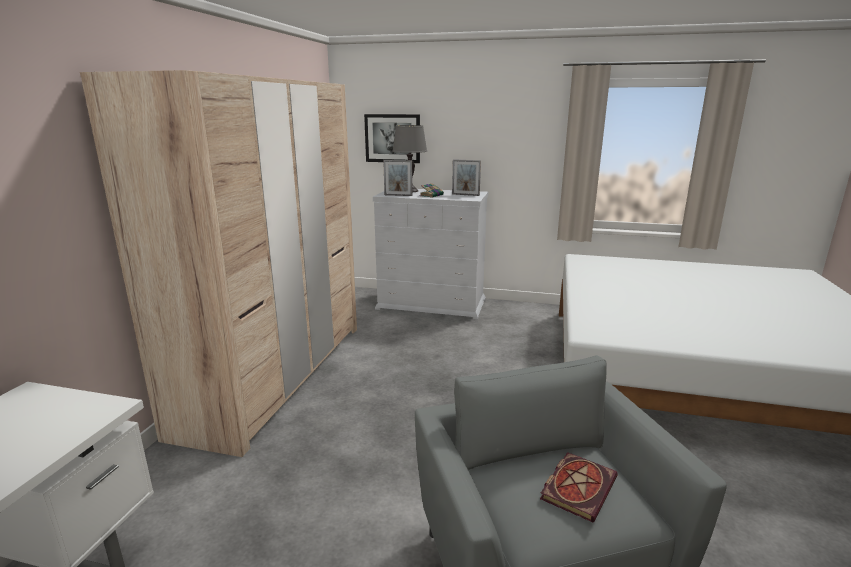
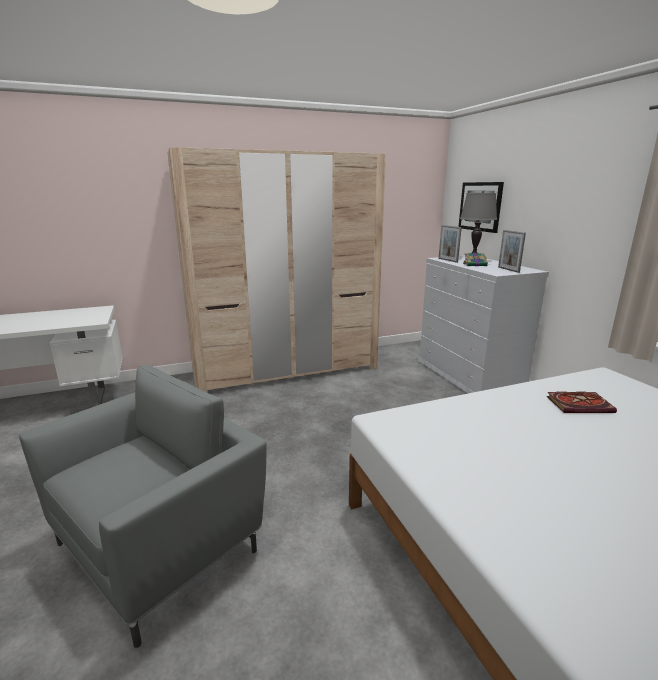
camera: 55 degrees right, 0 degrees up
(578, 486) = (127, 476): book -> book (580, 404)

